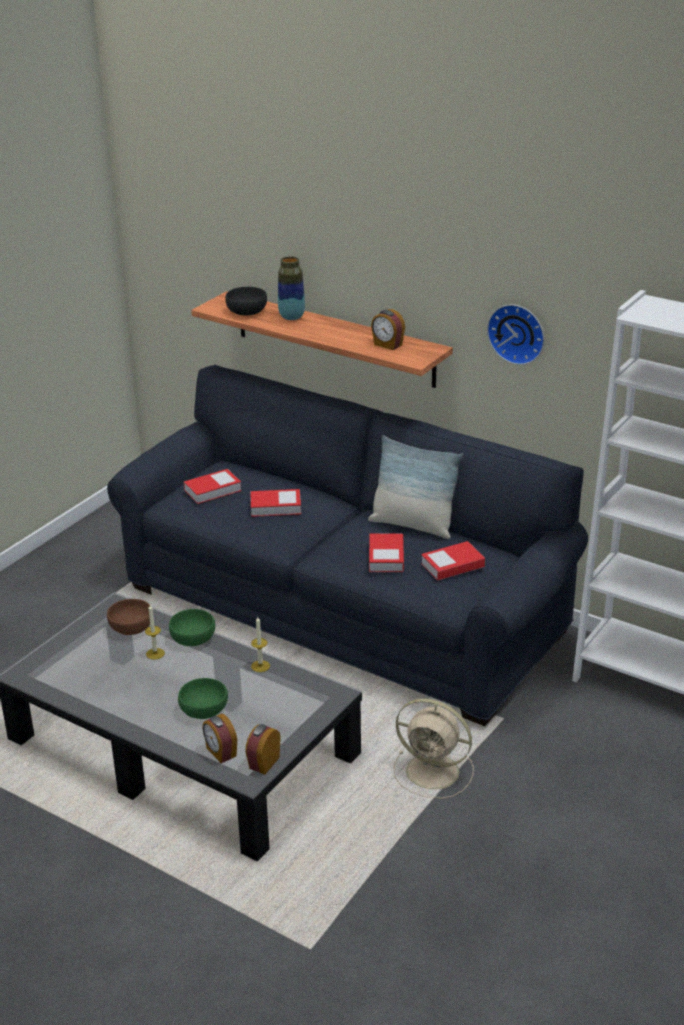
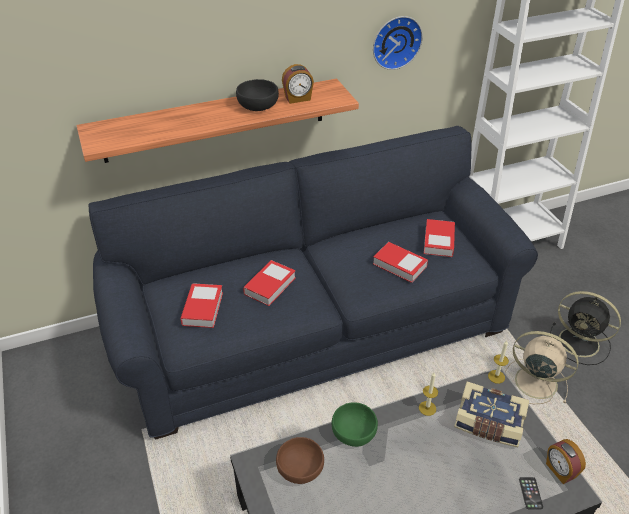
camera: 55 degrees left, 10 degrees up
(155, 653) = (355, 470): candle -> candle (496, 376)
(204, 710) = (463, 475): green bowl -> none
(220, 752) = (530, 493): alarm clock -> phone
(246, 311) = (136, 131): black bowl -> black bowl (257, 106)
(278, 705) = (488, 423): none -> book
(292, 317) = (182, 116): vase -> none
(413, 525) = (367, 233): pillow -> none
(435, 772) = (533, 382): beige fan -> beige fan turned 120 degrees counterclockwise
(538, 789) = (580, 343): none -> black fan

